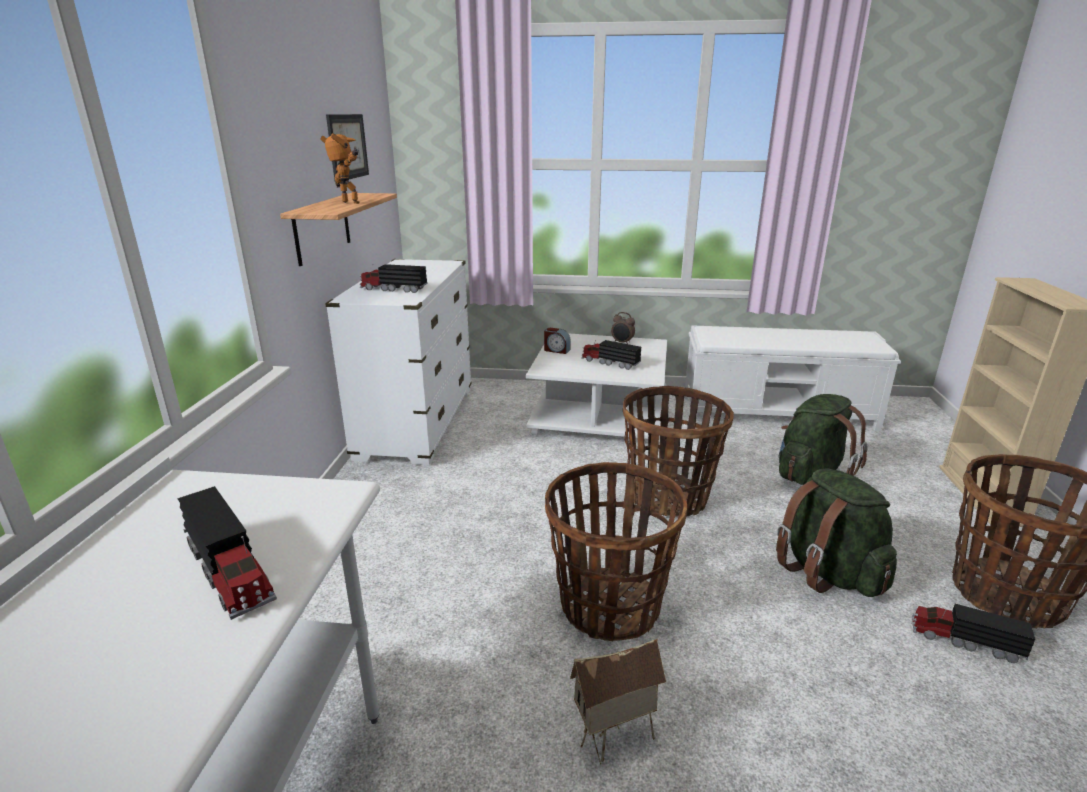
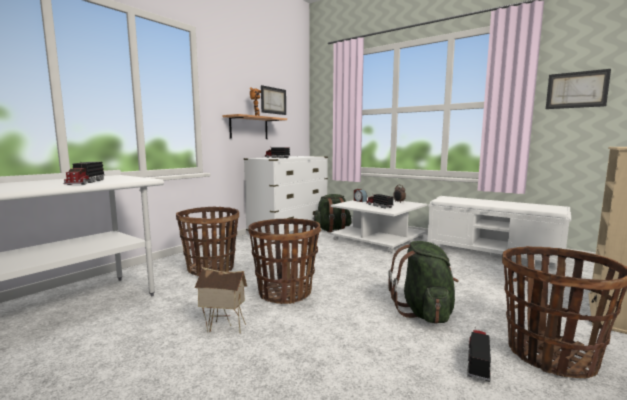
camera: 30 degrees right, 15 degrees down
(668, 497) = (371, 269): basket -> basket (211, 269)
(810, 476) = (474, 279): green backpack -> green backpack (332, 230)
(893, 152) = (576, 90): none -> picture
(964, 640) = (478, 361): toy truck -> toy truck turned 60 degrees clockwise

